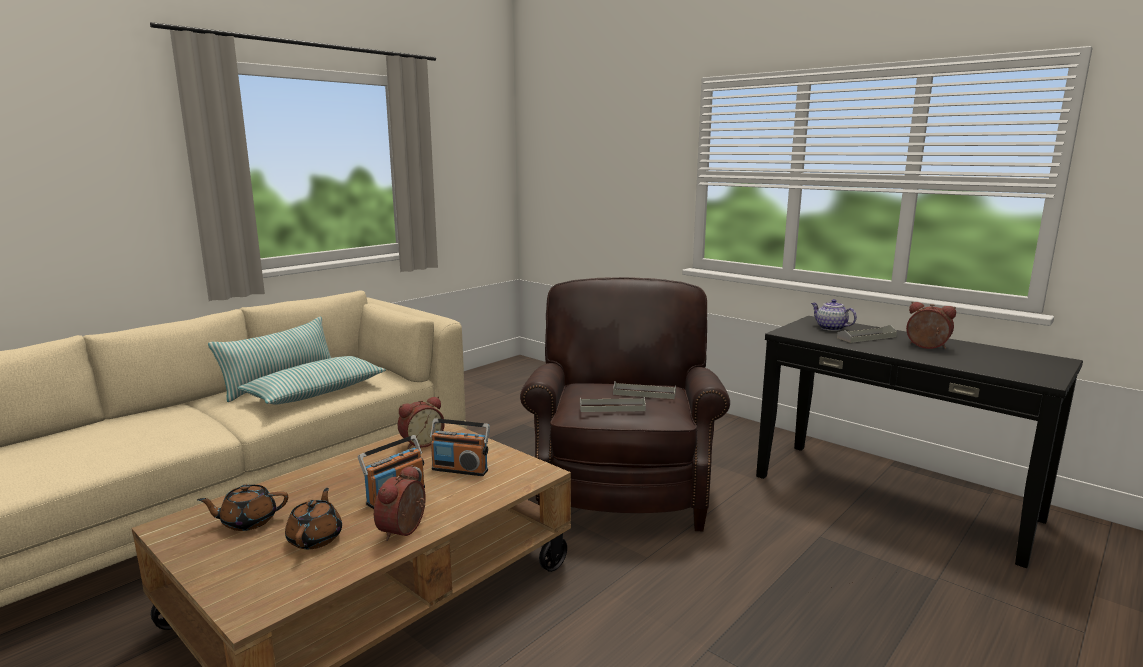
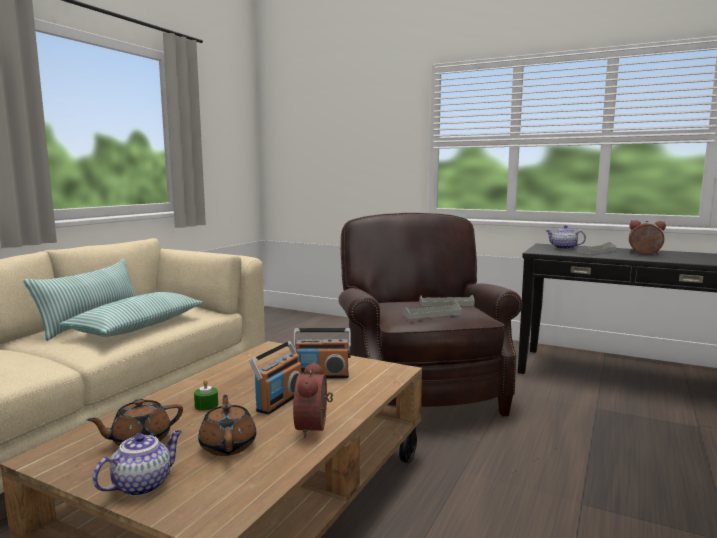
camera: 15 degrees left, 5 degrees down
(222, 567) = (143, 484): none -> teapot
(328, 491) = (206, 405): none -> green candle
(421, 442) = (265, 359): alarm clock -> none

